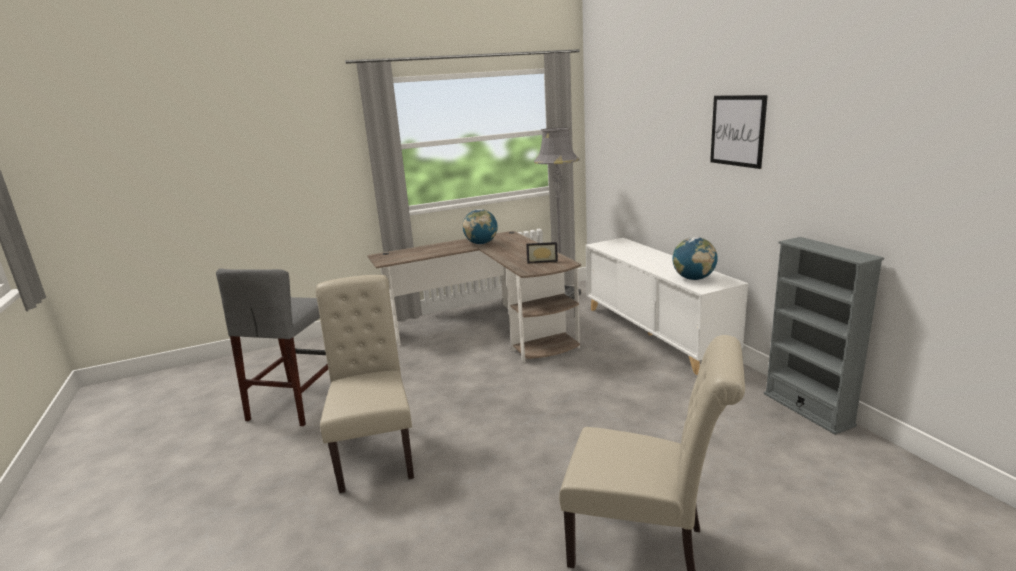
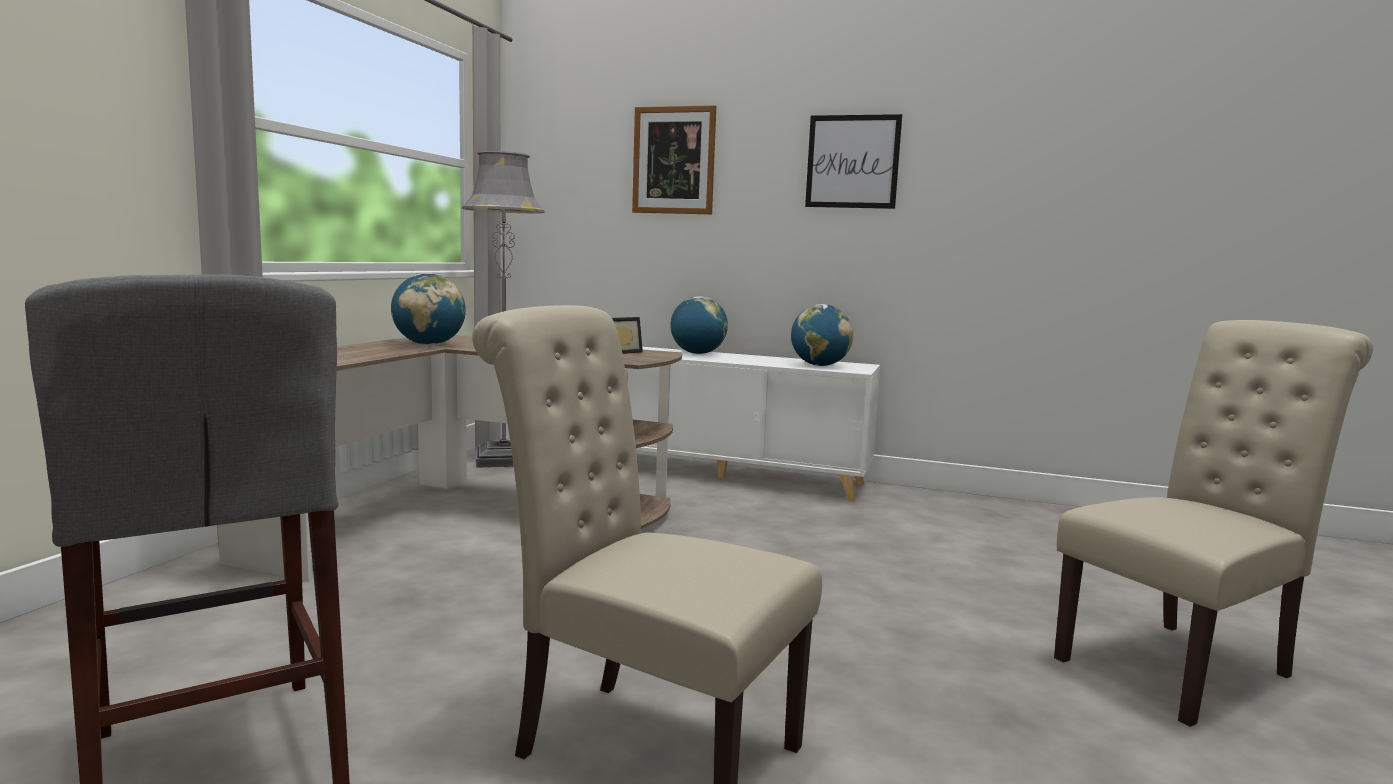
camera: 50 degrees left, 10 degrees down
(648, 254) = (697, 353): none -> globe
(649, 125) = (674, 160): none -> picture
(807, 409) = (1001, 503): grey bookcase -> none

